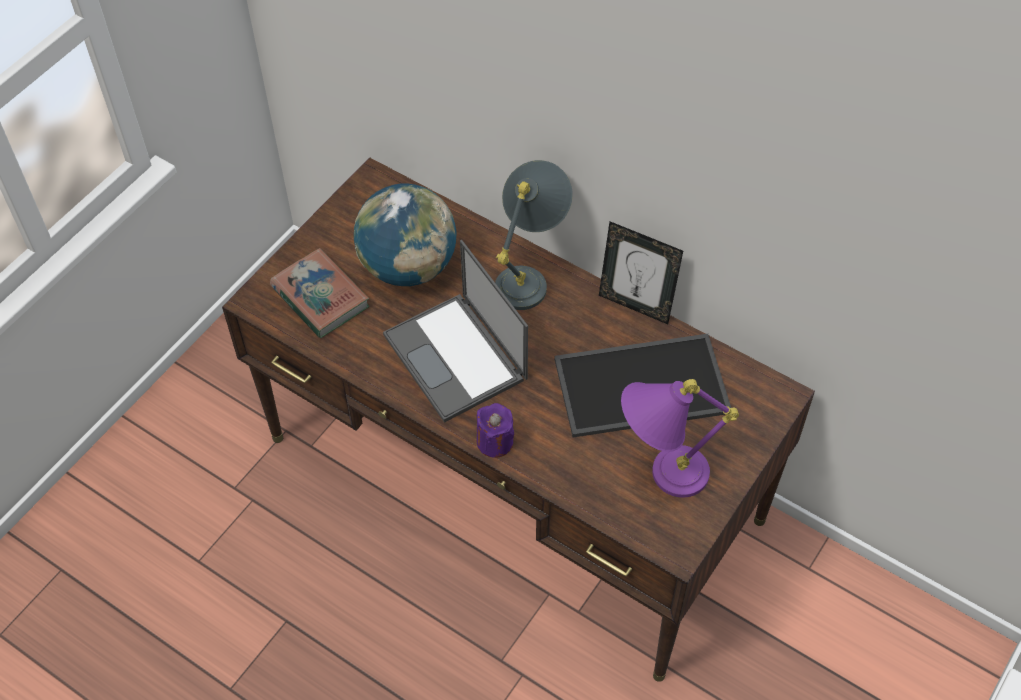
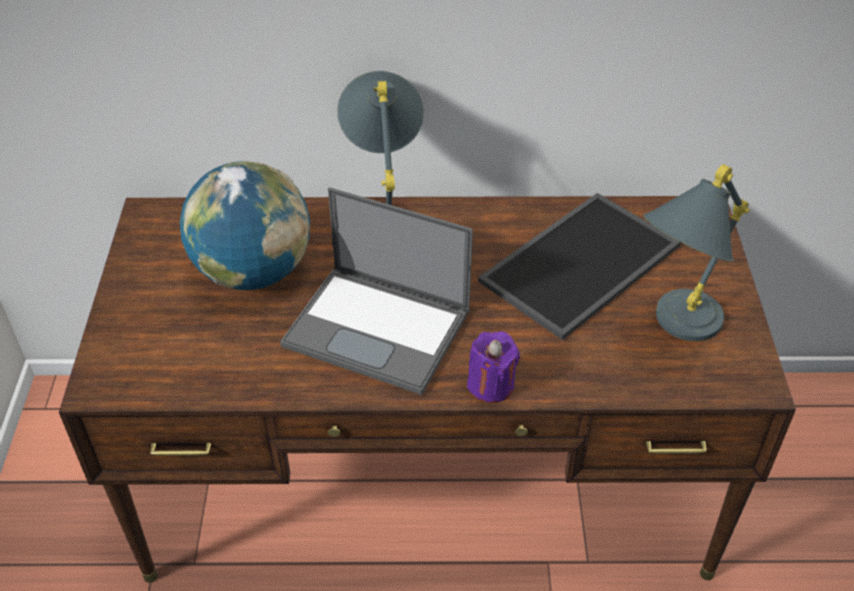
camera: 35 degrees left, 10 degrees down
(320, 297) = (176, 345): book -> none
(635, 305) = (509, 202): picture frame -> none
(659, 475) = (673, 329): purple table lamp -> grey table lamp

